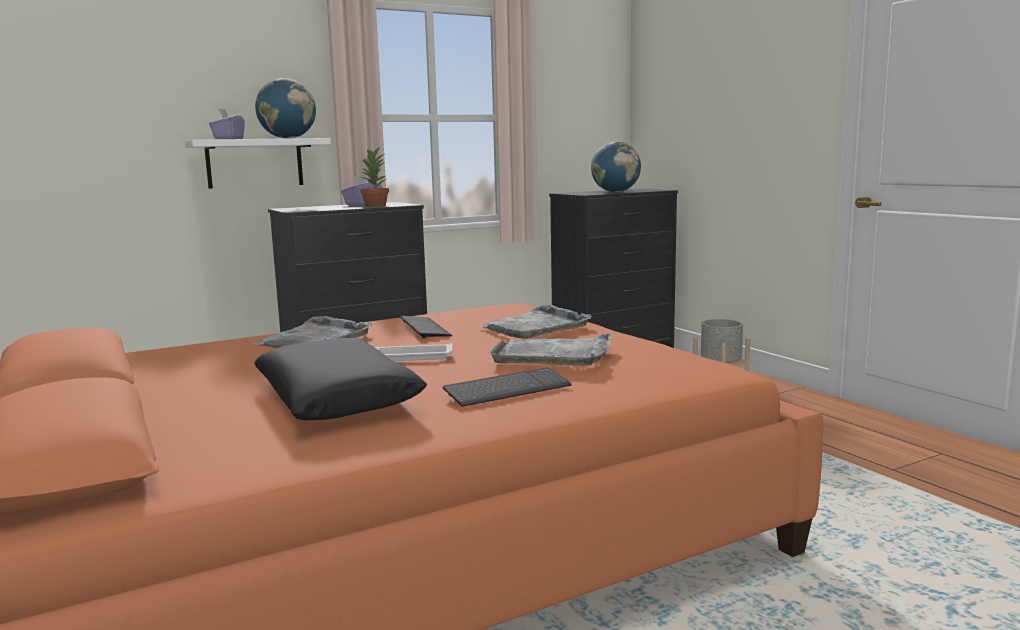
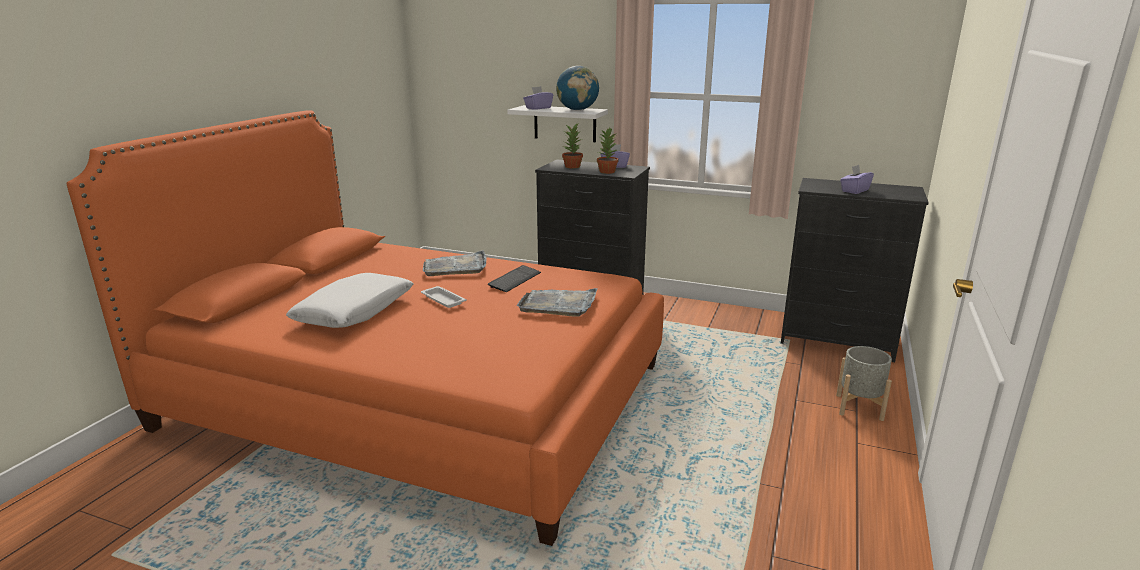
camera: 50 degrees right, 10 degrees up
(319, 208) = (573, 166): none -> potted plant
(337, 398) = (355, 311): black pillow -> white pillow
(507, 390) = (400, 342): keyboard -> none
(553, 354) = (484, 330): grey tray -> none
(615, 192) = (854, 190): globe -> purple tissue box

